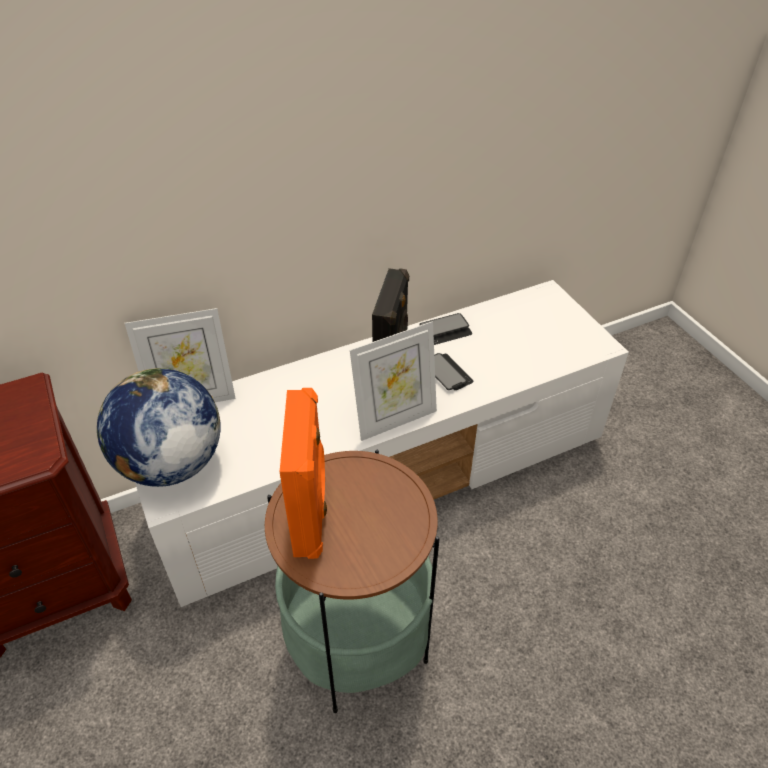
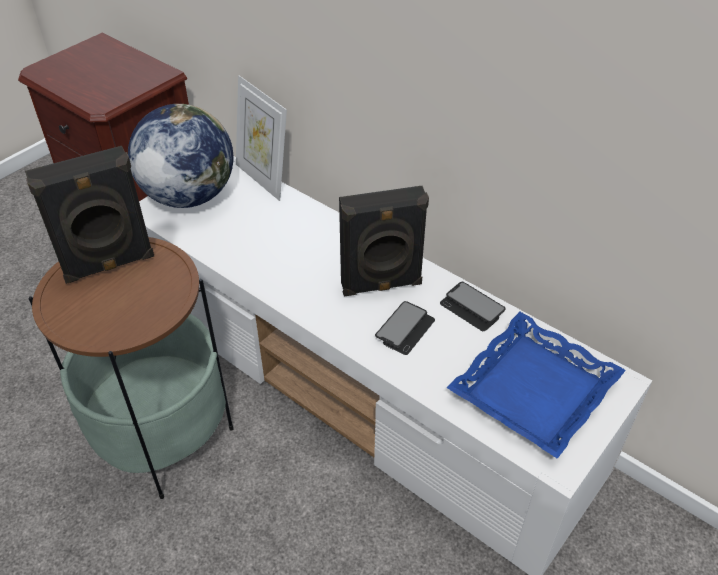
camera: 65 degrees right, 0 degrees up
(312, 516) = (109, 265): orange speaker -> black speaker
(395, 419) = (313, 311): picture frame -> none
(538, 331) = (535, 390): none -> blue tray

